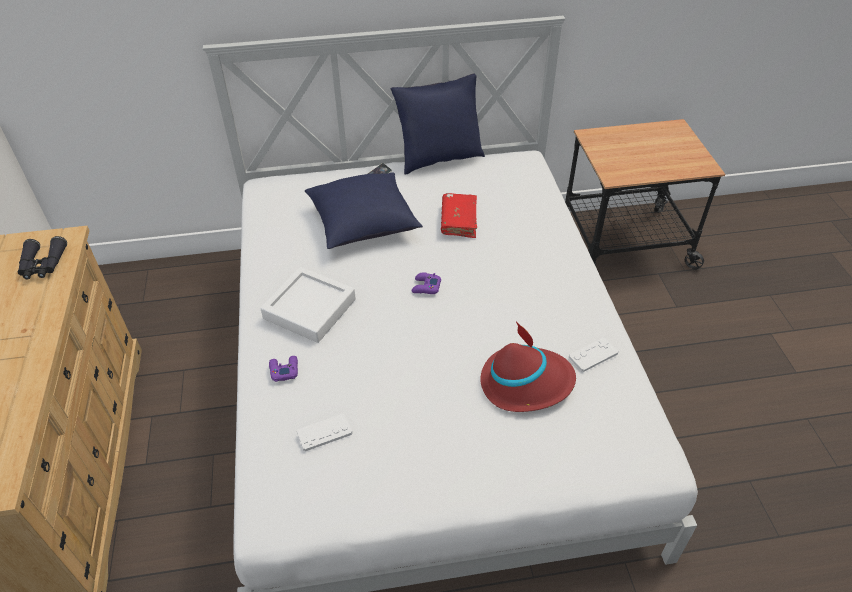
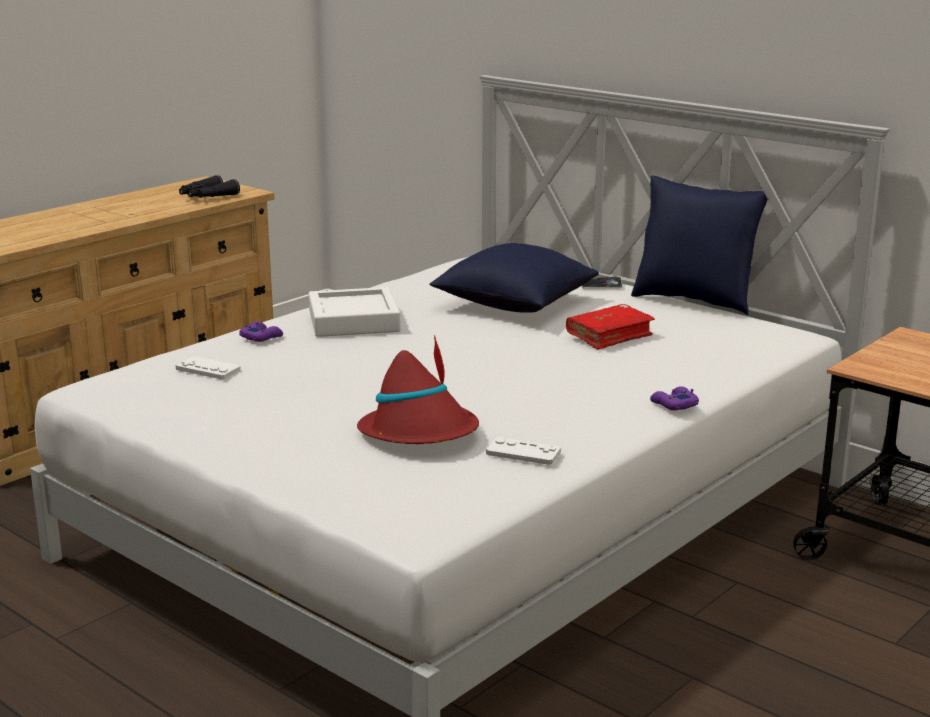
camera: 50 degrees right, 25 degrees down
(426, 287) = (474, 351): purple game controller -> purple game controller (674, 404)

